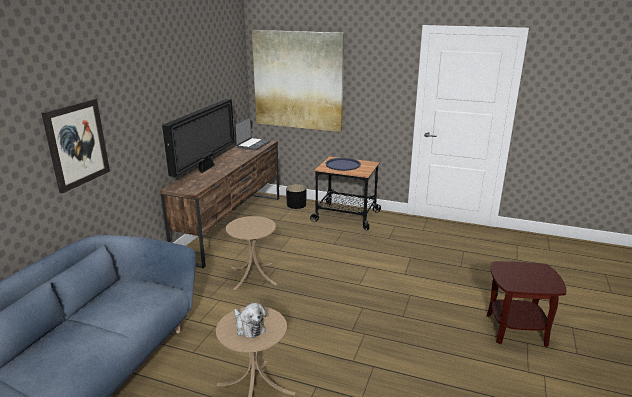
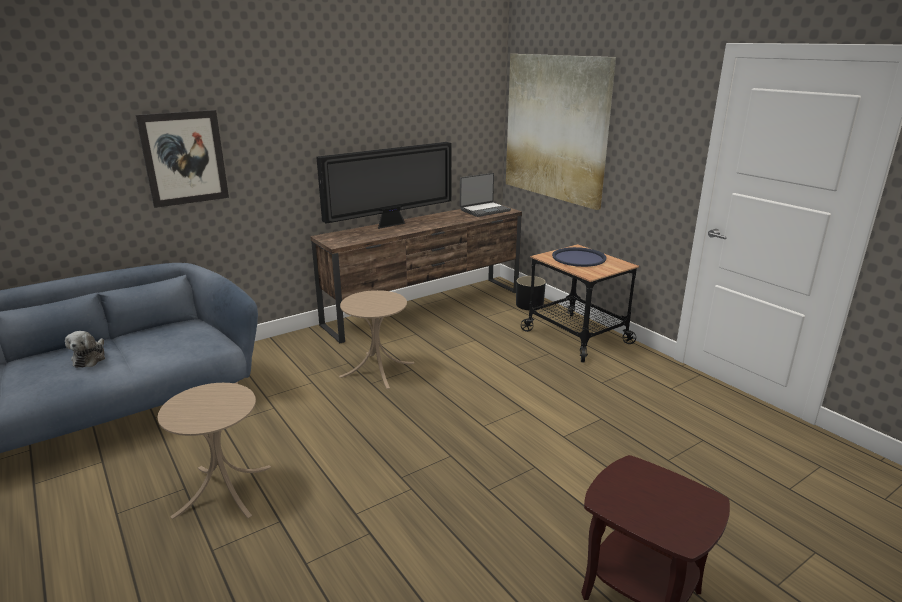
camera: 35 degrees right, 0 degrees up
(249, 327) = (205, 405): plush toy -> plush toy (90, 358)

